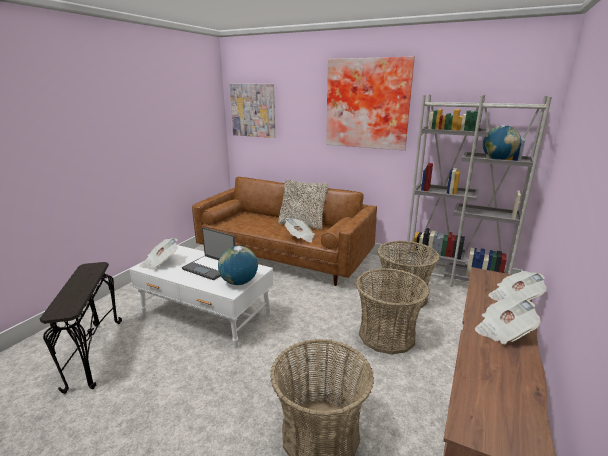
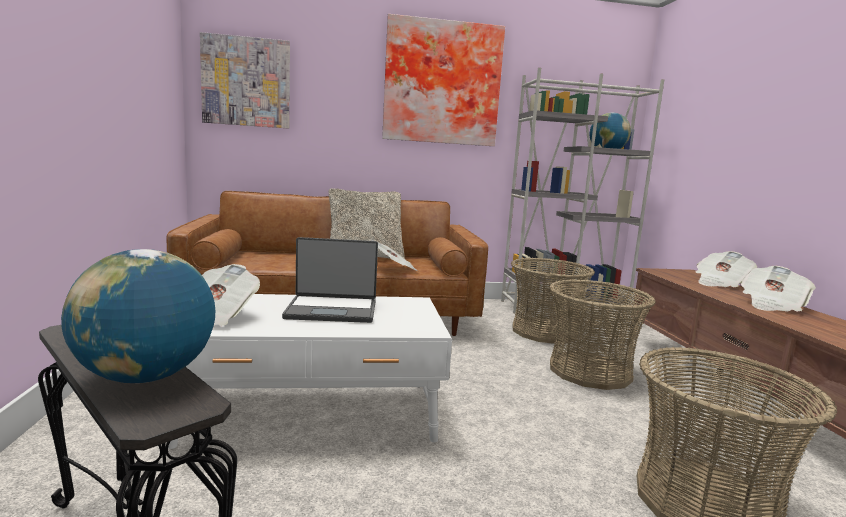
camera: 35 degrees left, 10 degrees down
(239, 282) = (418, 318): globe -> globe (146, 376)

